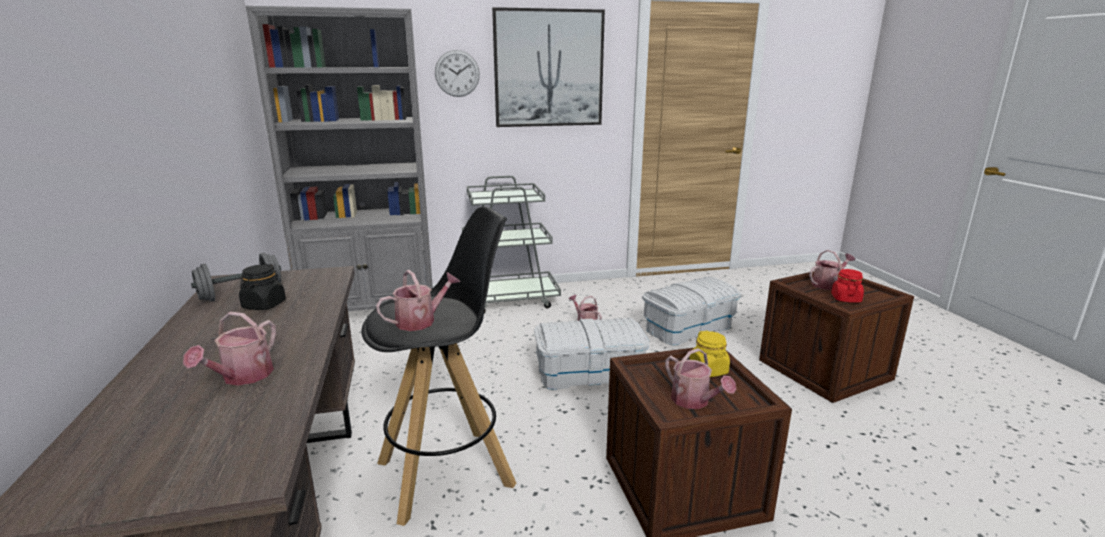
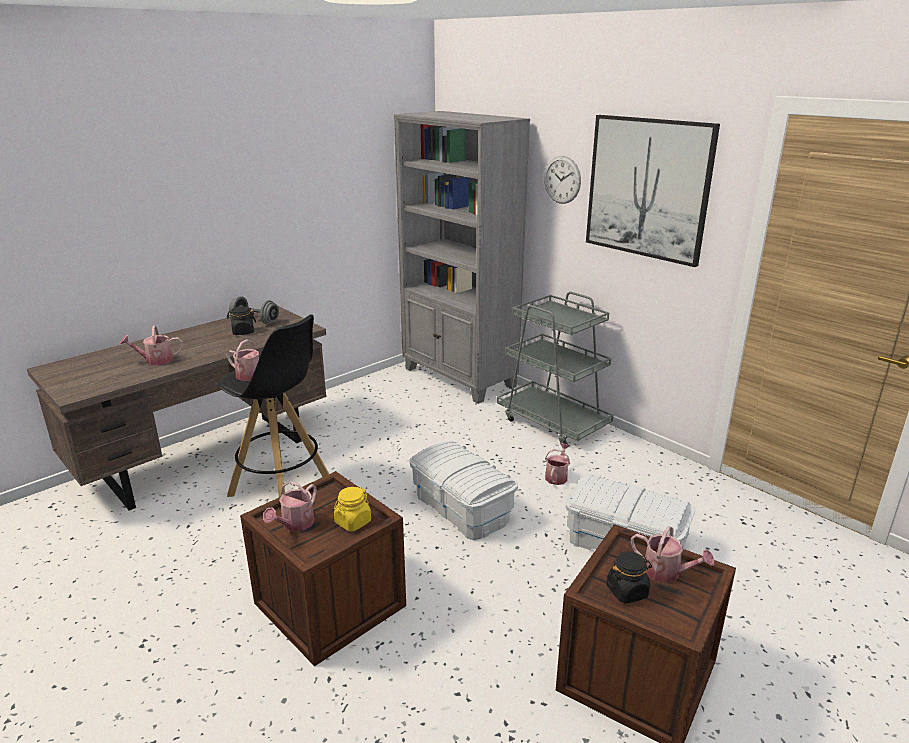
camera: 60 degrees right, 5 degrees up
(845, 299) = (627, 591): red jar -> black jar

